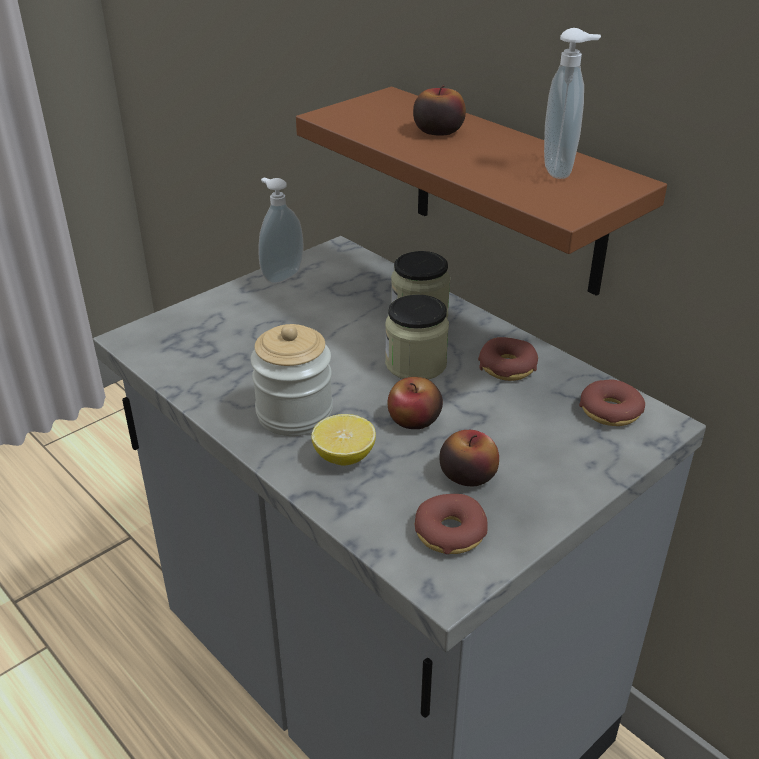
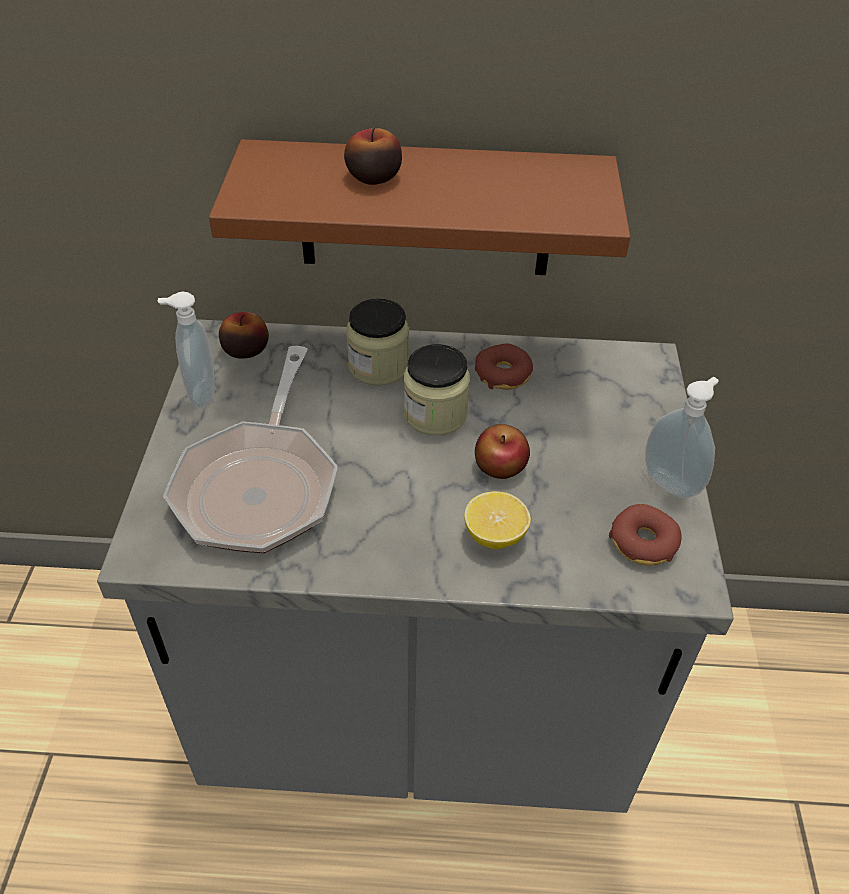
camera: 45 degrees left, 10 degrees up
(243, 341) = (260, 485): none -> frying pan
(294, 413) = (404, 525): jar -> none
(467, 475) = (594, 487): apple -> apple (245, 350)
(561, 170) = (532, 177): soap dispenser -> soap dispenser (672, 482)
(610, 411) = (612, 370): donut -> none

